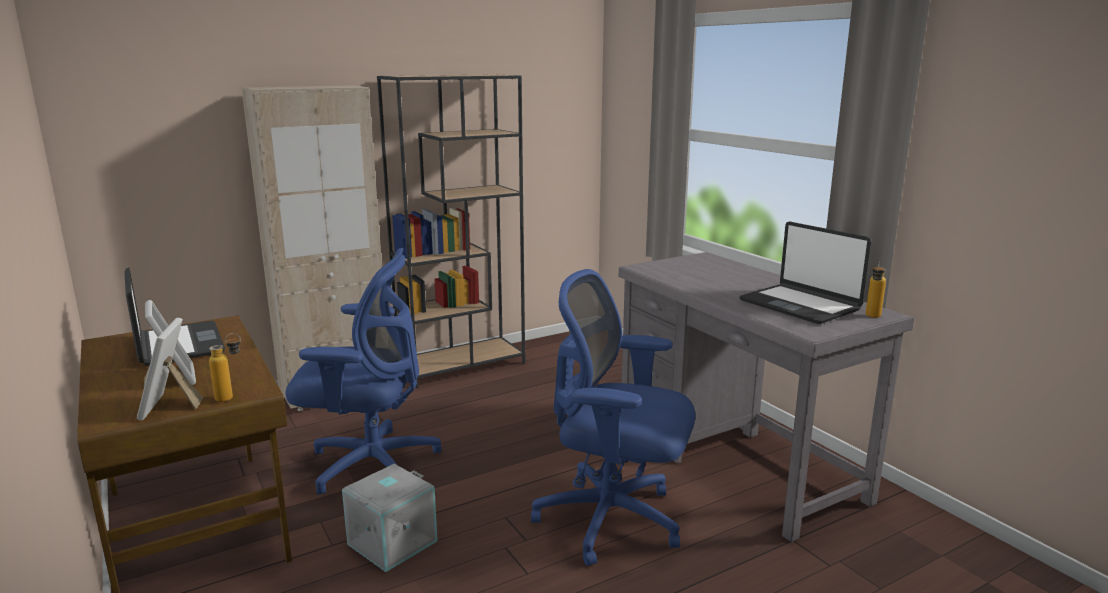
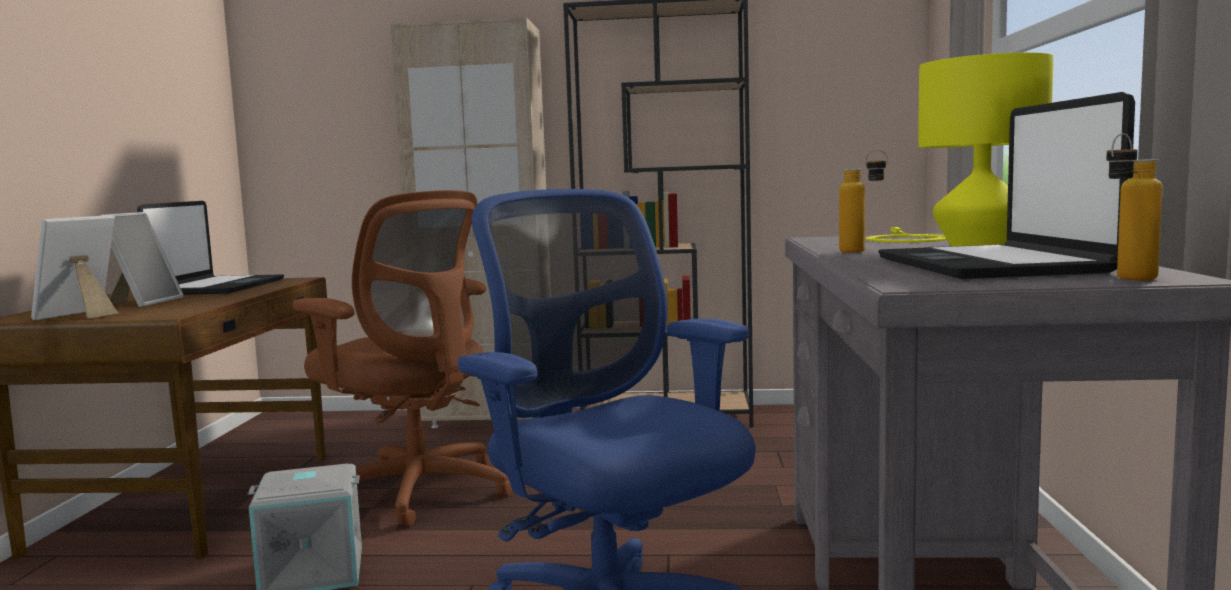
camera: 35 degrees right, 10 degrees down
(231, 397) = (136, 316): bottle -> bottle (862, 251)
(364, 466) = (410, 489): blue office chair -> brown office chair
(726, 272) = (950, 243): none -> yellow table lamp

